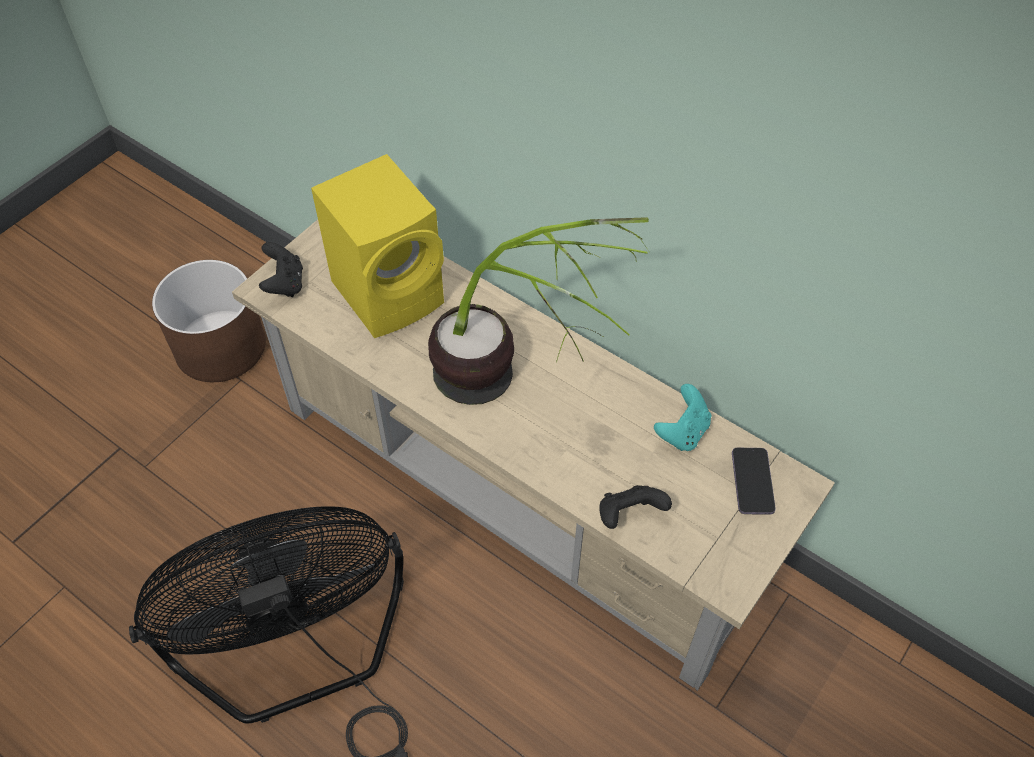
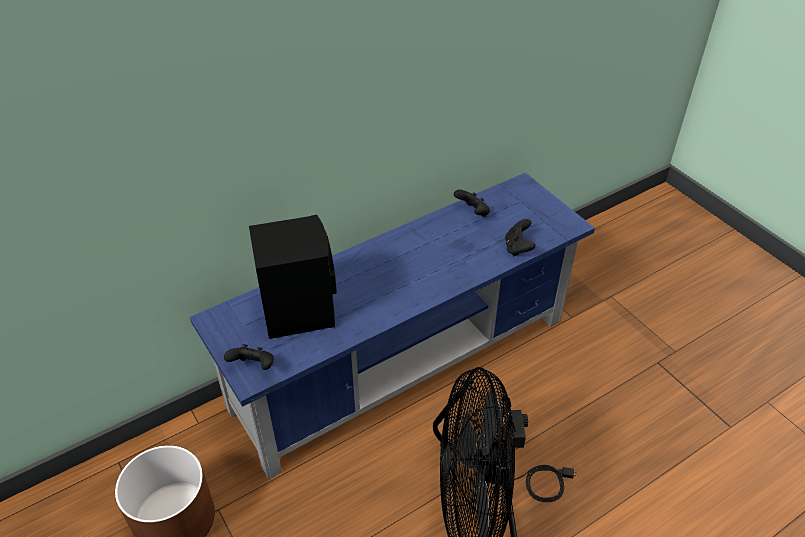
camera: 70 degrees left, 10 degrees down
(392, 292) = (298, 309): yellow speaker -> black speaker
(516, 495) = (404, 364): beige tv stand -> blue tv stand
(517, 390) = (412, 269): potted plant -> none
(682, 432) = (473, 213): turquoise game controller -> black game controller
(752, 482) = (514, 198): phone -> none

